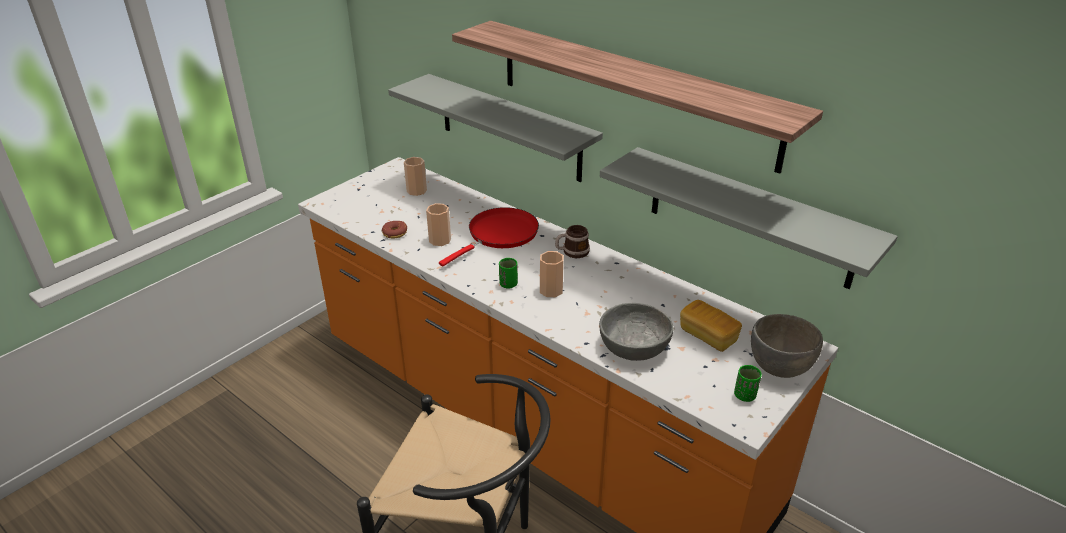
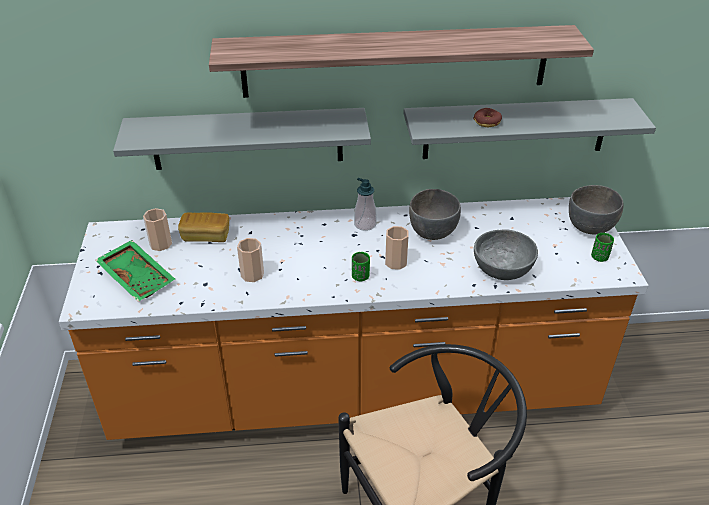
camera: 45 degrees left, 5 degrees up
(373, 203) = (138, 277): none -> green tray
(395, 233) = (204, 292): donut -> donut (487, 122)
(499, 235) = (292, 242): red frying pan -> none
(572, 252) = (365, 224): mug -> soap dispenser
(618, 287) = (433, 232): none -> grey bowl
(708, 336) = (529, 232): bread -> bread (206, 236)

